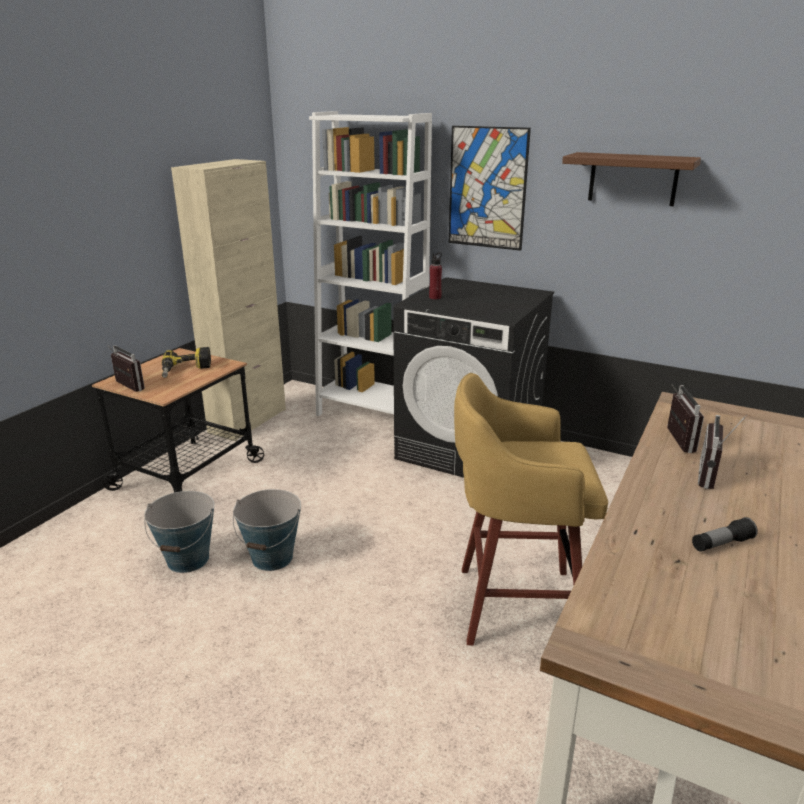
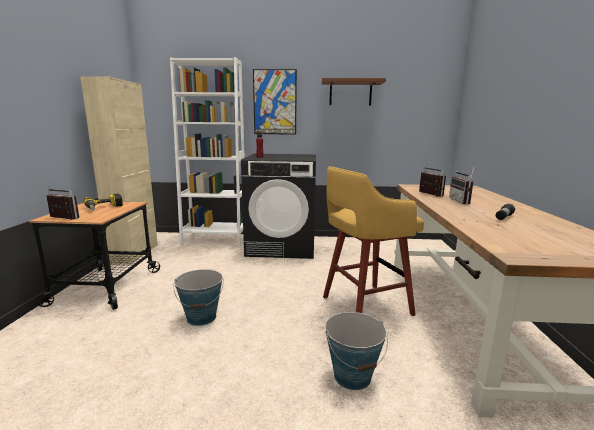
camera: 25 degrees left, 10 degrees down
(188, 559) = (137, 333): bucket -> bucket (352, 376)

